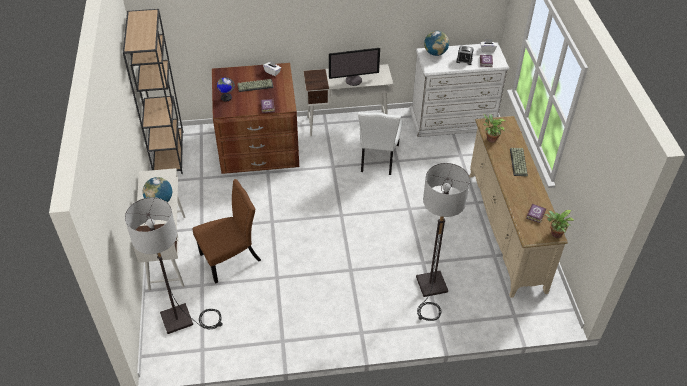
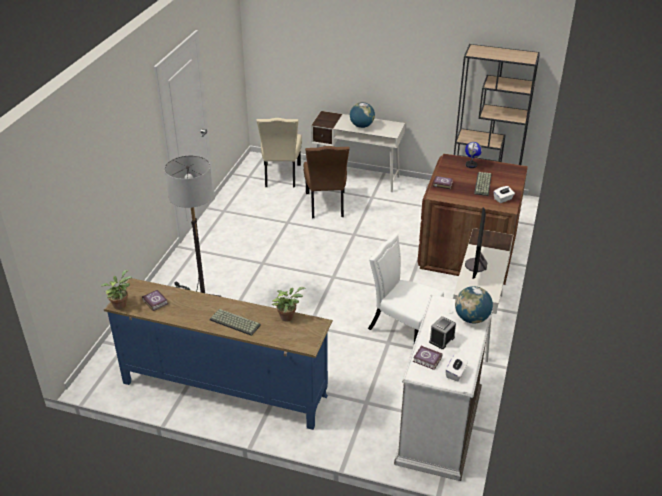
camera: 115 degrees right, 10 degrees down
(187, 320) = (281, 175): floor lamp -> beige chair
(504, 230) = (225, 388): beige cabinet -> blue cabinet

